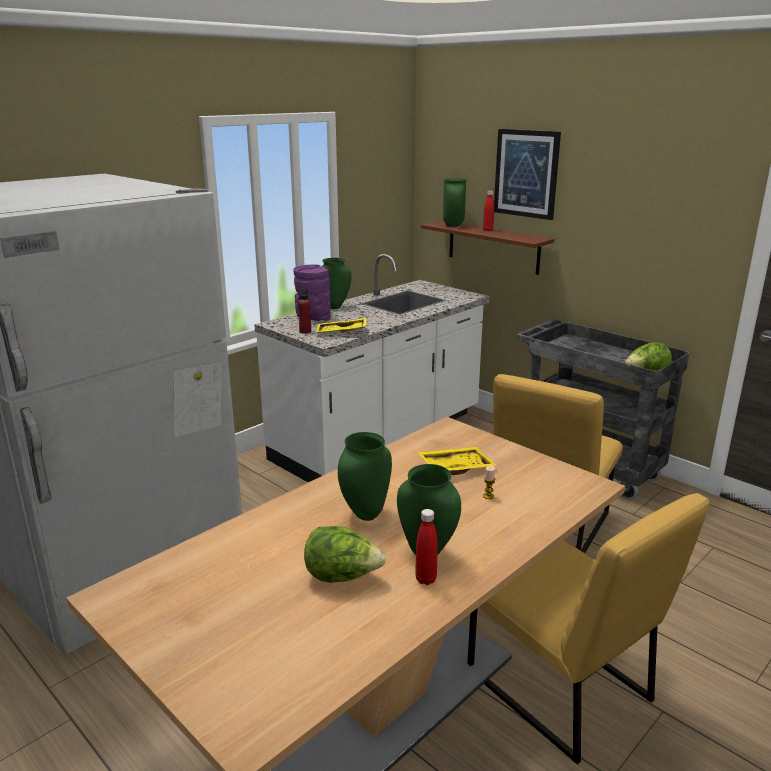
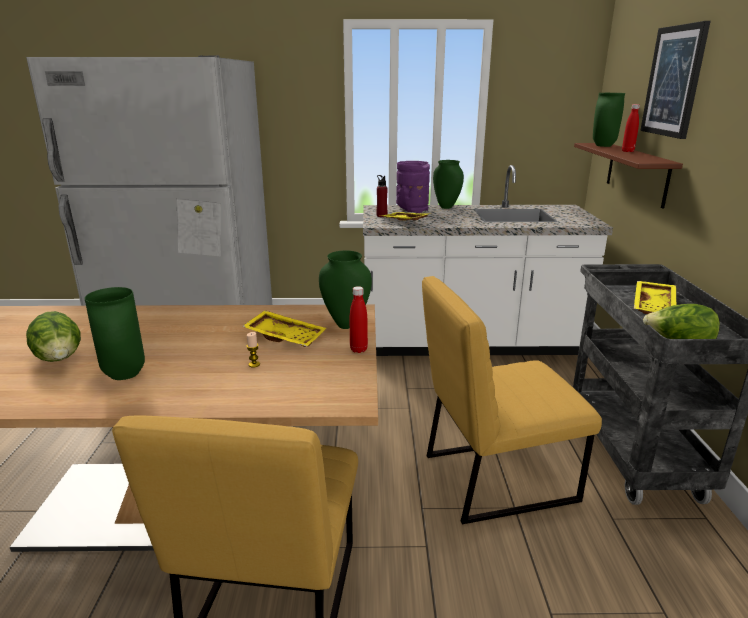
camera: 45 degrees right, 0 degrees up
(366, 515) = (160, 336): green vase -> green vase (345, 325)
(425, 579) = (83, 388): red bottle -> red bottle (358, 349)
(589, 351) = (655, 305): none -> yellow tray

